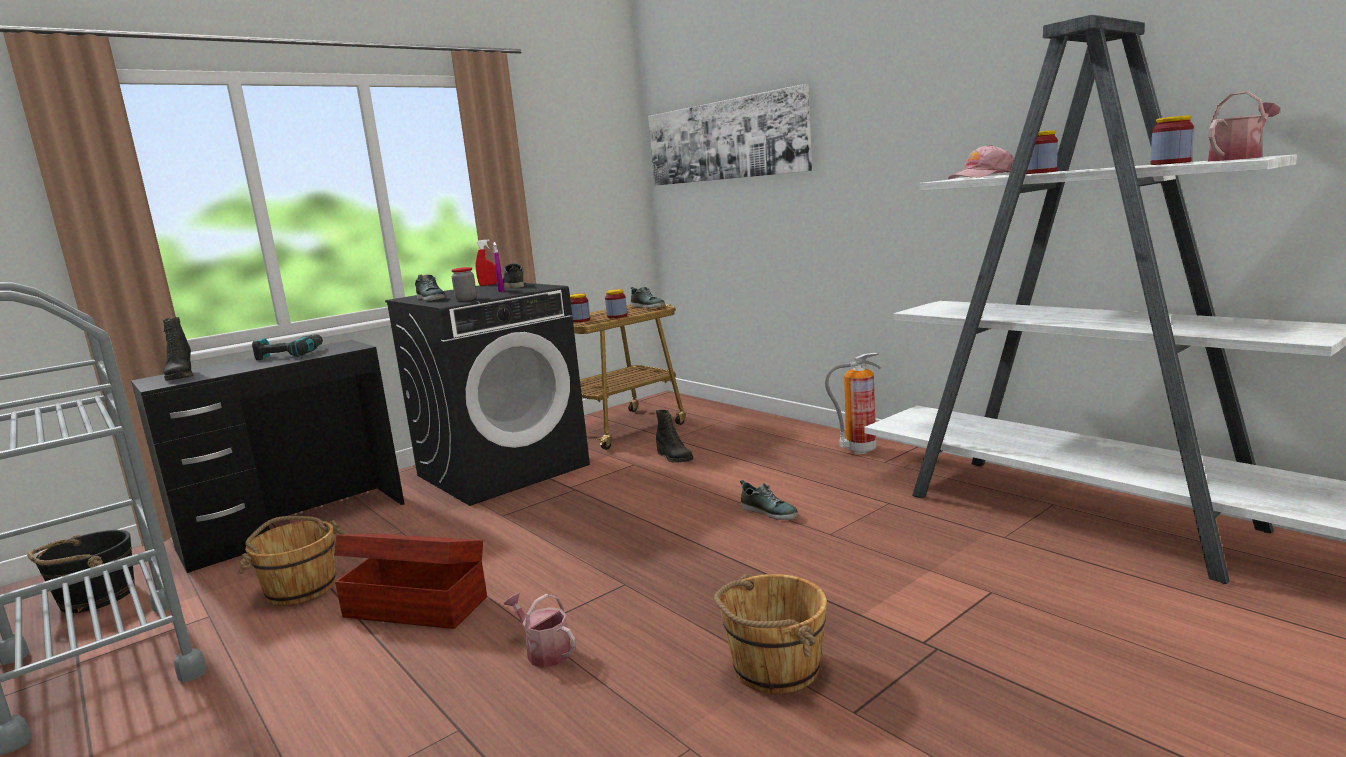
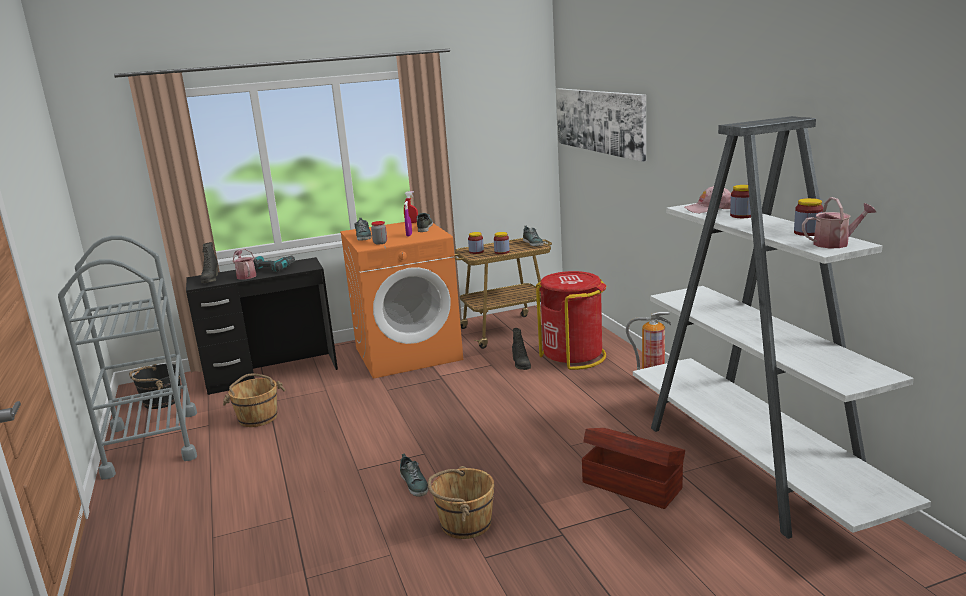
camera: 20 degrees right, 5 degrees up
(415, 606) = (308, 442): brown storage box -> brown storage box (631, 484)
(503, 470) = (408, 353): black washing machine -> orange washing machine
(544, 651) = (356, 485): watering can -> watering can (245, 275)
(735, 440) = (573, 356): none -> red trash can
(769, 511) = (547, 420): shoe -> shoe (414, 484)

